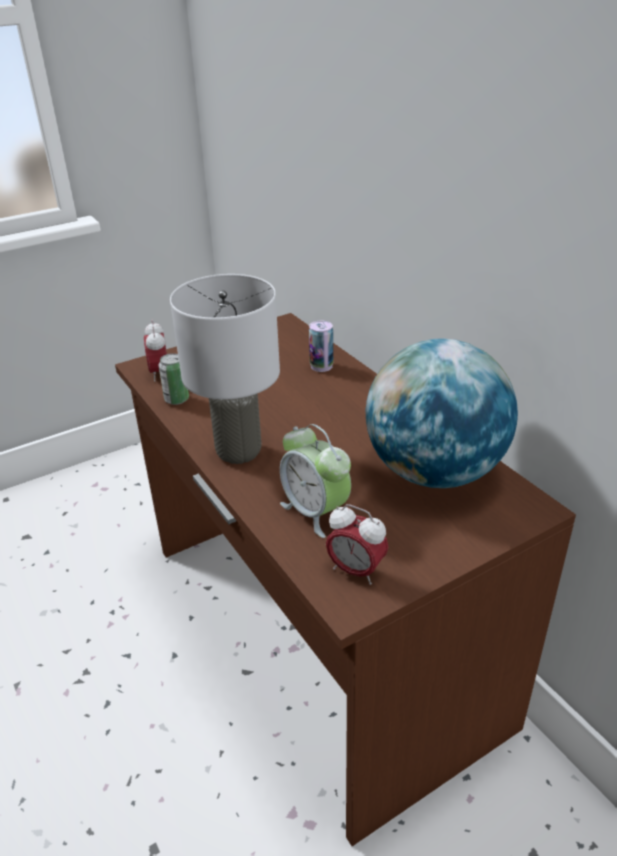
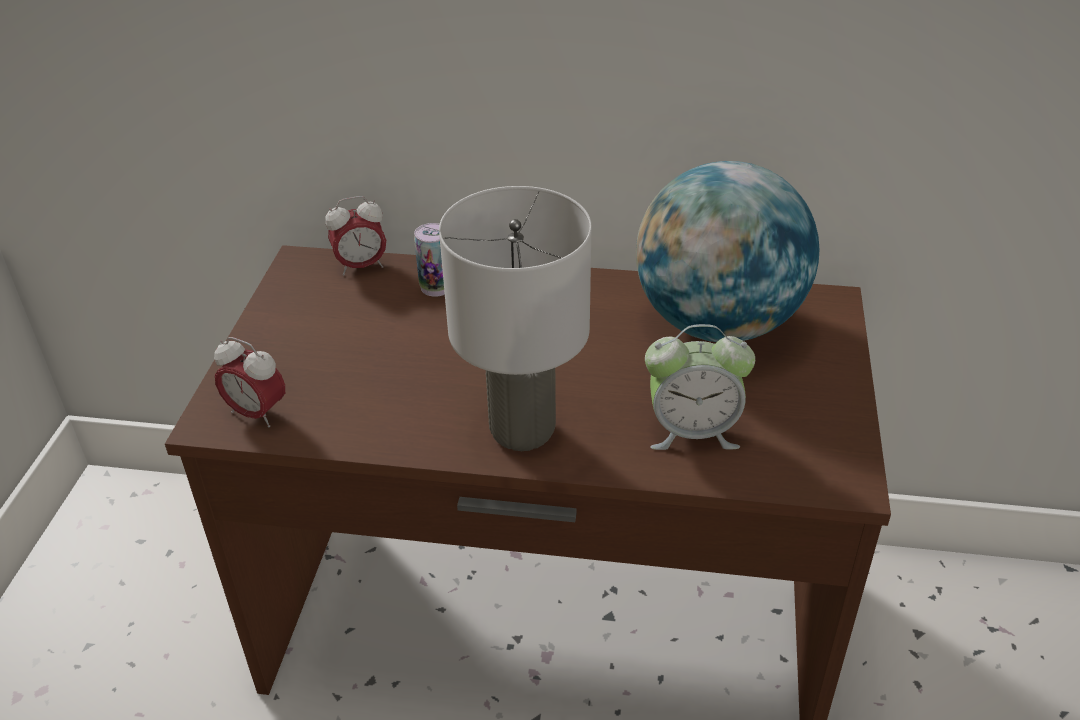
camera: 50 degrees left, 5 degrees up
(176, 399) = (341, 428): can -> none
(356, 570) = (808, 453): alarm clock -> alarm clock (361, 266)

